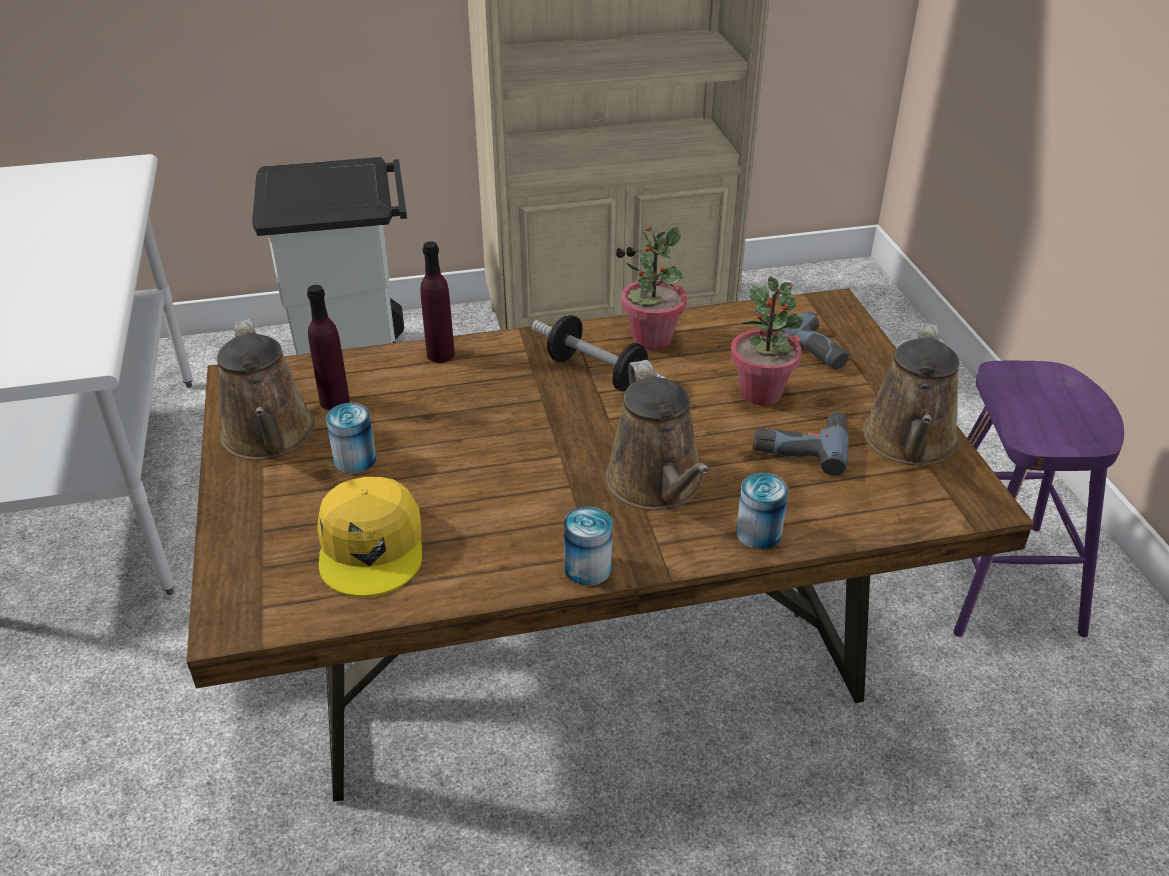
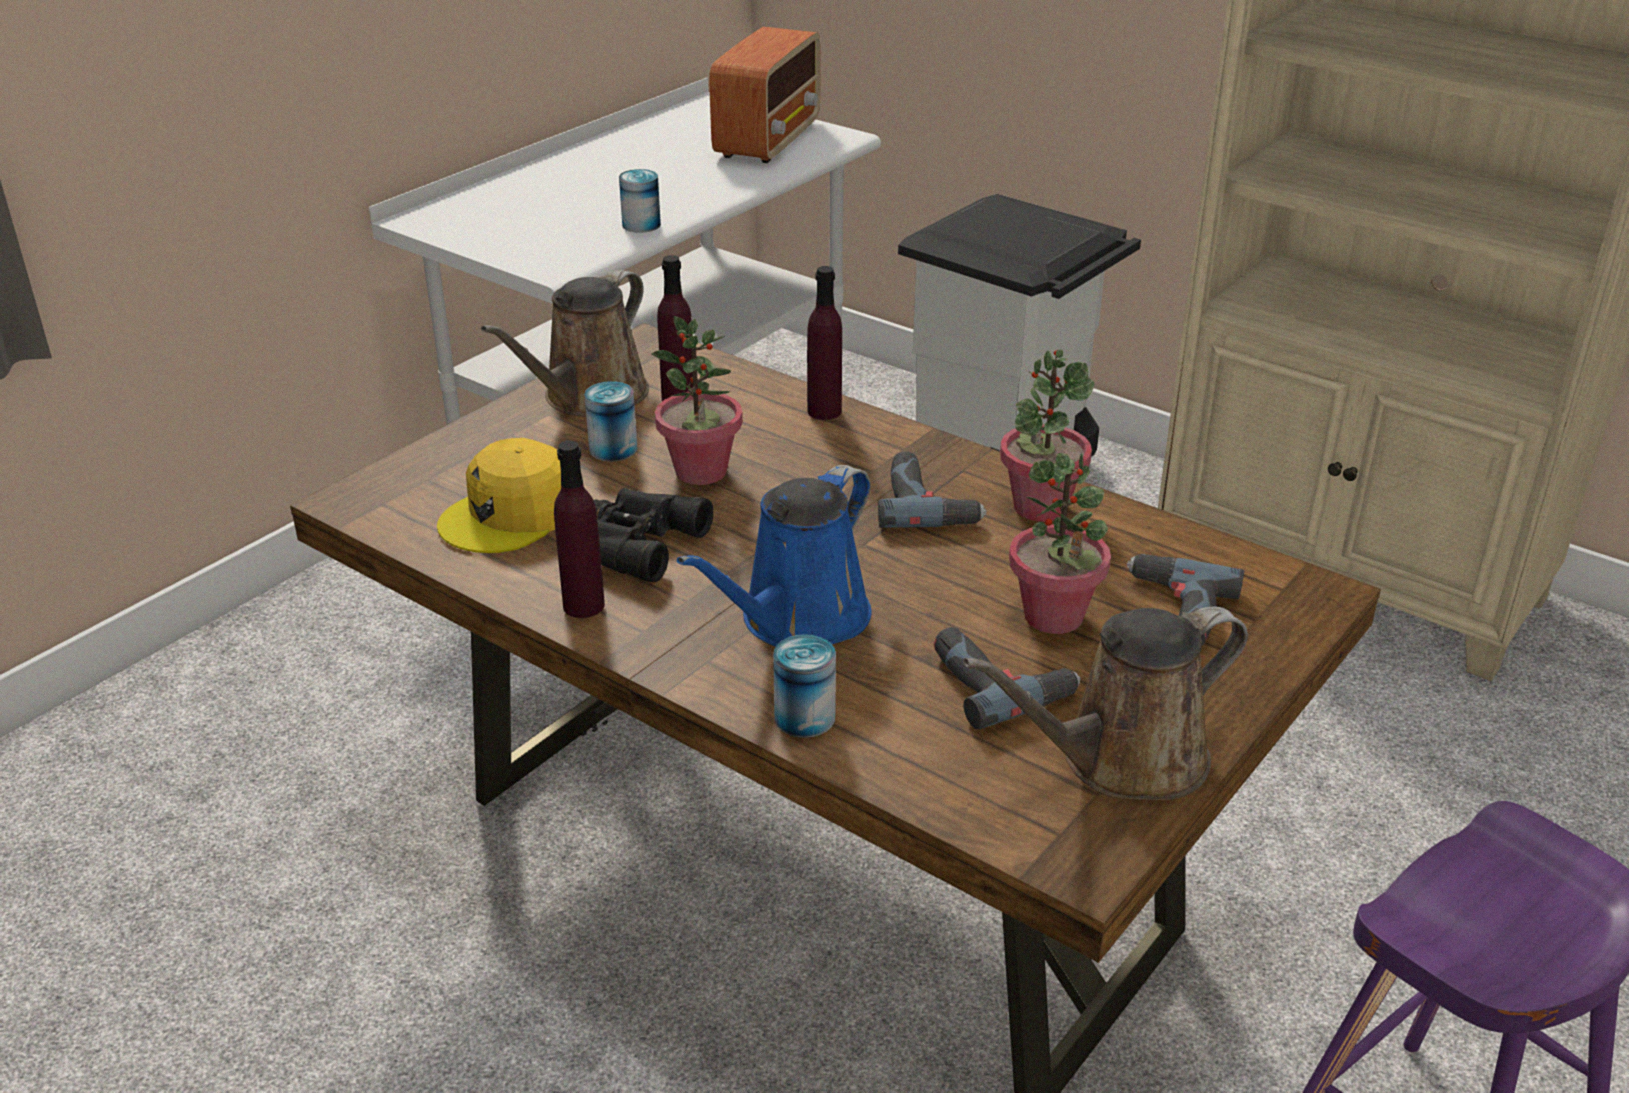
camera: 50 degrees right, 5 degrees down
(74, 189) = (768, 139): none -> radio
(439, 437) = (701, 472): none -> potted plant
(484, 509) = (631, 543): none -> black binoculars
(530, 567) = (584, 605): none -> purple bottle
(587, 568) = (619, 637): can -> can (641, 225)
(596, 373) = (928, 503): dumbbell -> power drill
(657, 485) = (797, 621): brown watering can -> blue watering can

